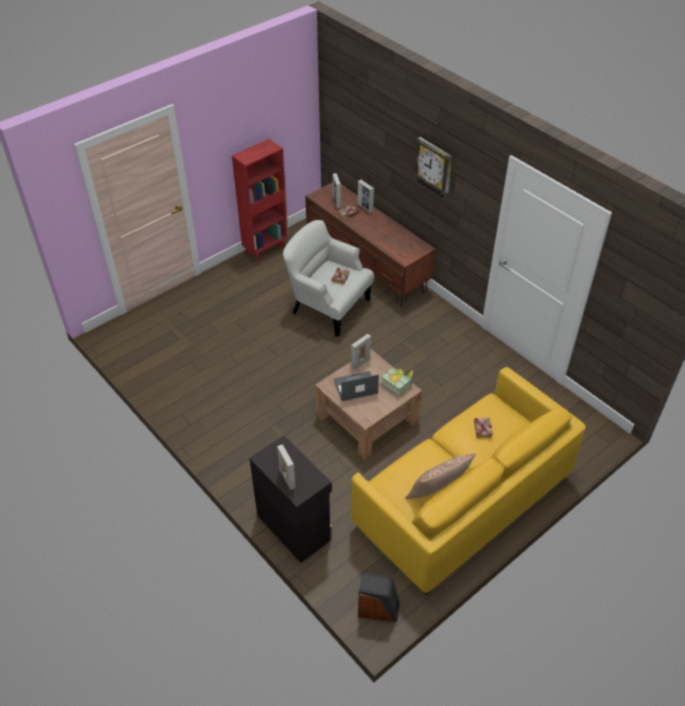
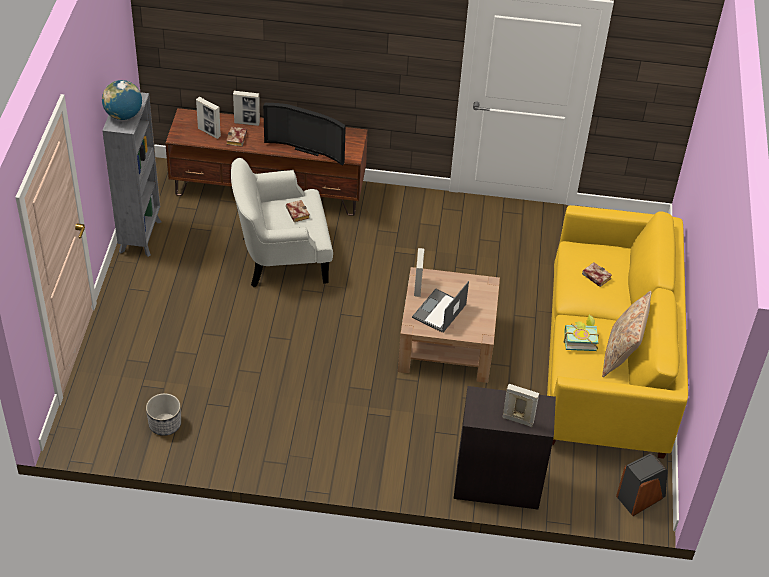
camera: 45 degrees left, 0 degrees up
(156, 359) = (165, 424): none -> planter
(253, 153) = (123, 115): none -> globe
(266, 250) = (141, 235): red bookcase -> grey bookcase
(384, 240) = (308, 148): none -> television
(398, 384) = (473, 284): book -> book (579, 339)
(434, 167) = (354, 36): wall clock -> none

